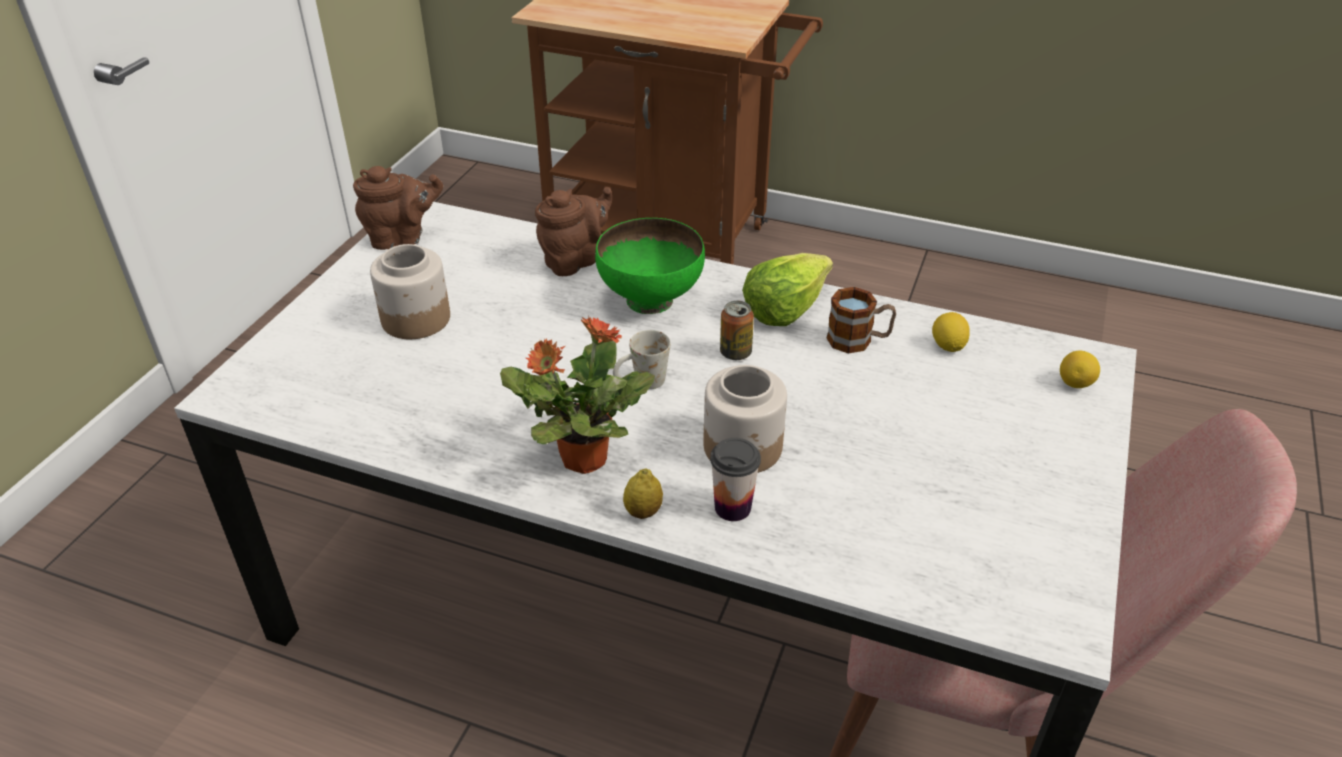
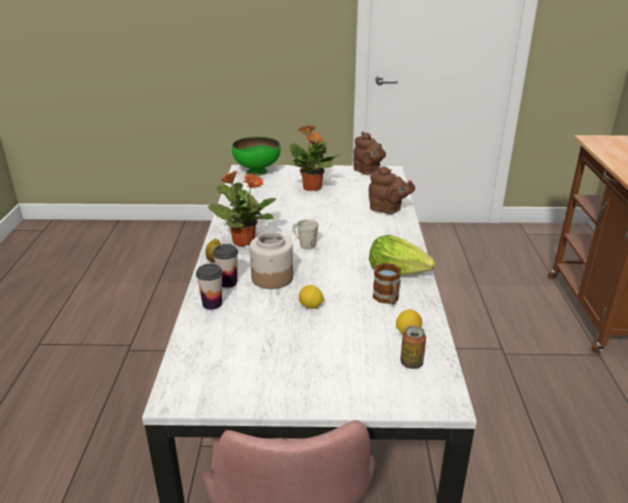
camera: 70 degrees right, 10 degrees down
(415, 319) = (312, 188): jar -> potted plant
(651, 301) = (371, 234): green bowl -> green bowl (257, 172)
(735, 353) = (346, 264): can -> can (411, 363)
(800, 541) = (212, 304): none -> cup
(1075, 384) = (407, 390): lemon -> lemon (311, 306)

